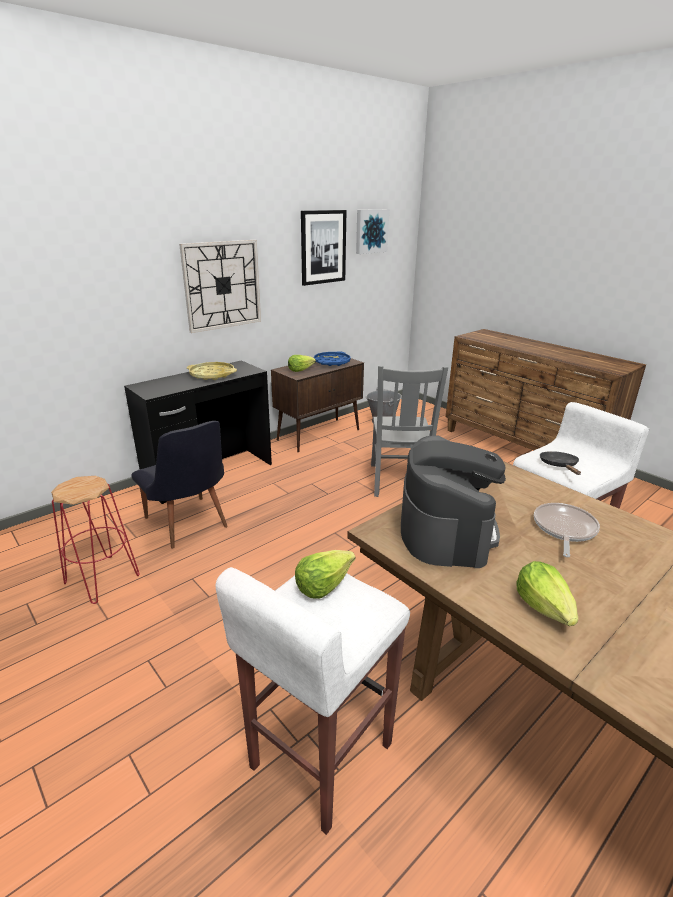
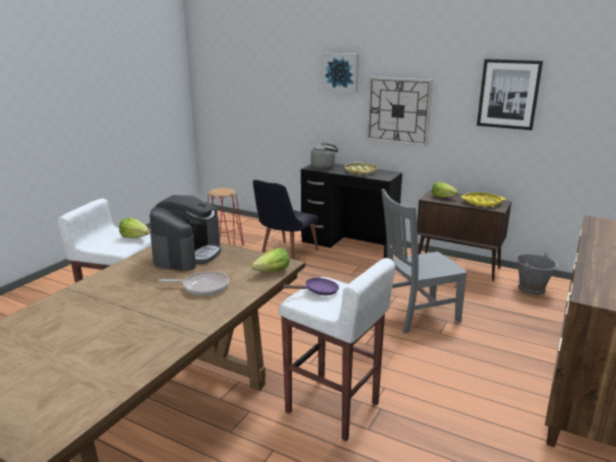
camera: 70 degrees right, 5 degrees down
(160, 386) = (324, 167): none -> grey kettle
(332, 362) = (482, 202): blue tray -> yellow tray
(371, 231) = (583, 85): picture -> picture (341, 72)
(446, 530) = (188, 254): coffee machine -> coffee machine turned 60 degrees counterclockwise
(544, 607) = (118, 281): lettuce -> lettuce (272, 271)
(559, 466) = (318, 292): black frying pan -> purple frying pan

